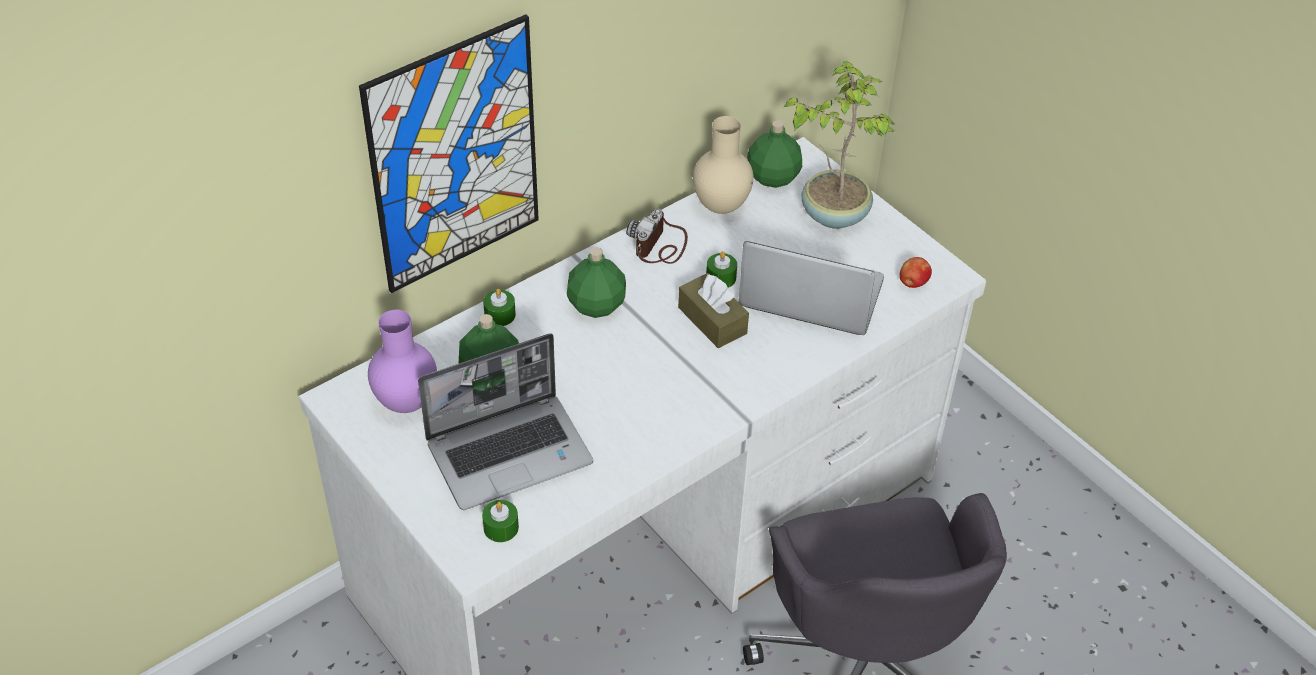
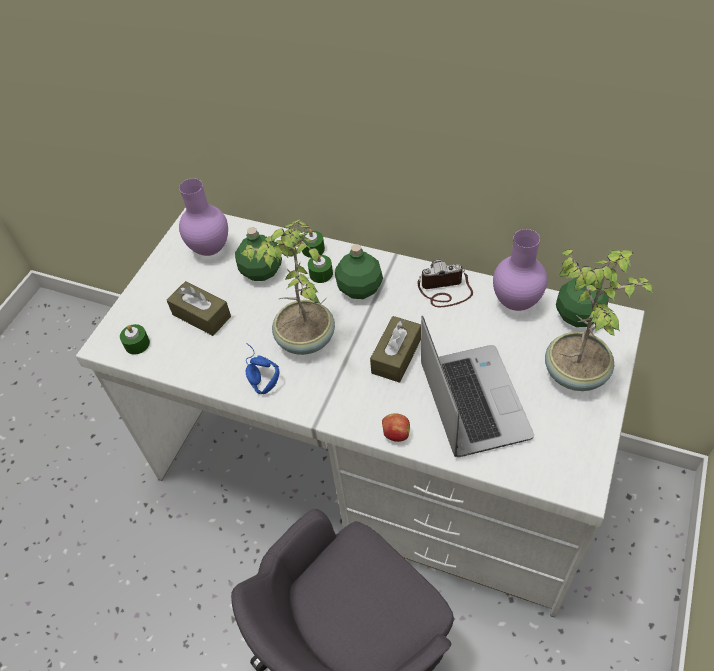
camera: 65 degrees right, 5 degrees up
(454, 157) = (300, 115): picture -> none
(510, 452) = (201, 315): laptop -> brown tissue box
(628, 379) = (304, 340): none -> potted plant
(639, 437) = (256, 373): none -> blue headphones
(719, 207) = (515, 302): beige vase -> purple vase
(721, 278) = (443, 339): green candle -> green candle (321, 274)
(912, 283) = (547, 463): apple -> apple (395, 434)

